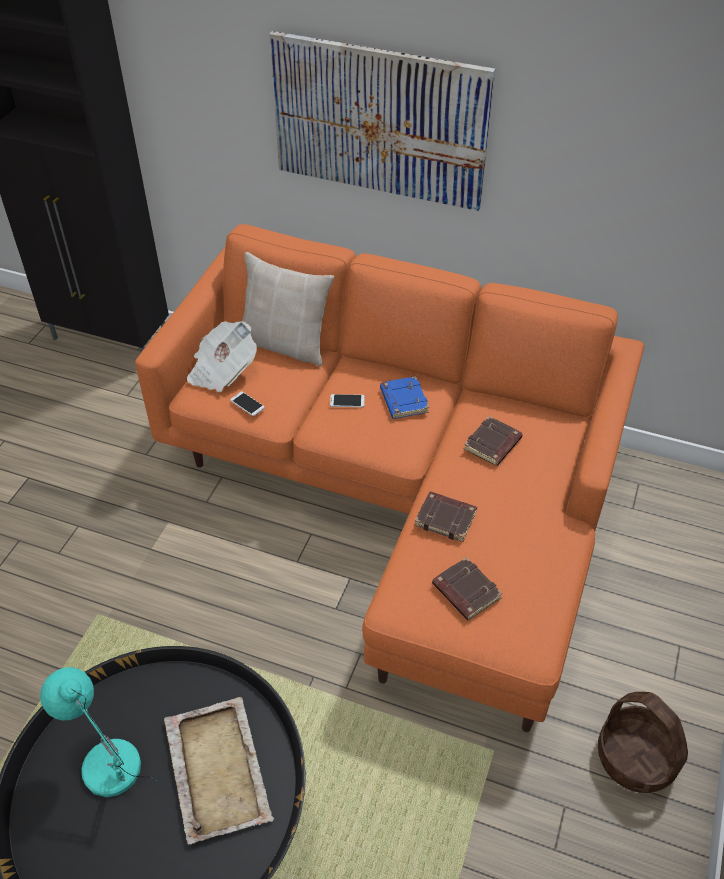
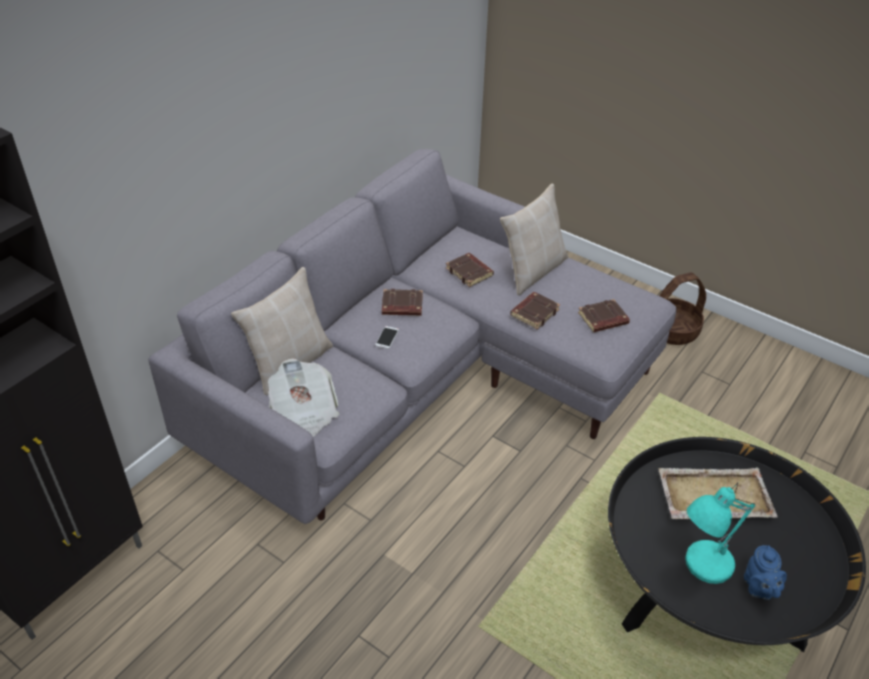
camera: 75 degrees left, 5 degrees down
(81, 828) = (759, 588): none -> blue teapot
(247, 404) = (360, 401): phone -> none
(379, 121) = (245, 127): picture -> none
(403, 400) = (401, 306): blue book -> brown book
(404, 496) = (420, 383): orange sofa -> grey sofa
(530, 504) = (533, 270): none -> beige pillow

